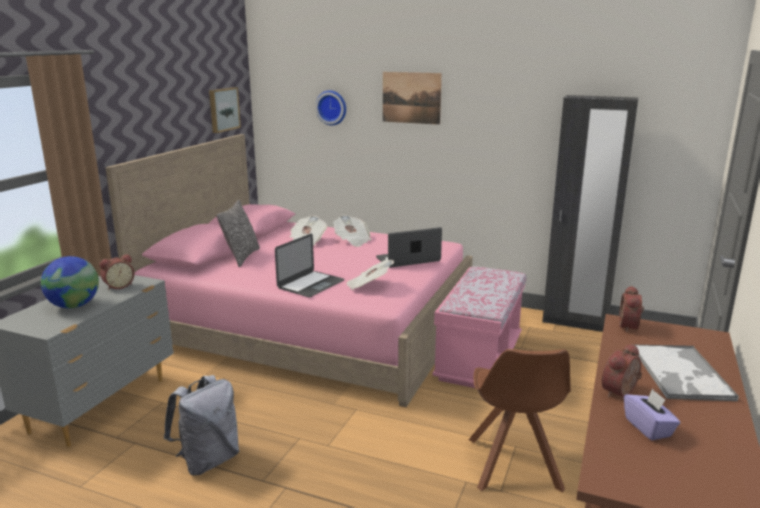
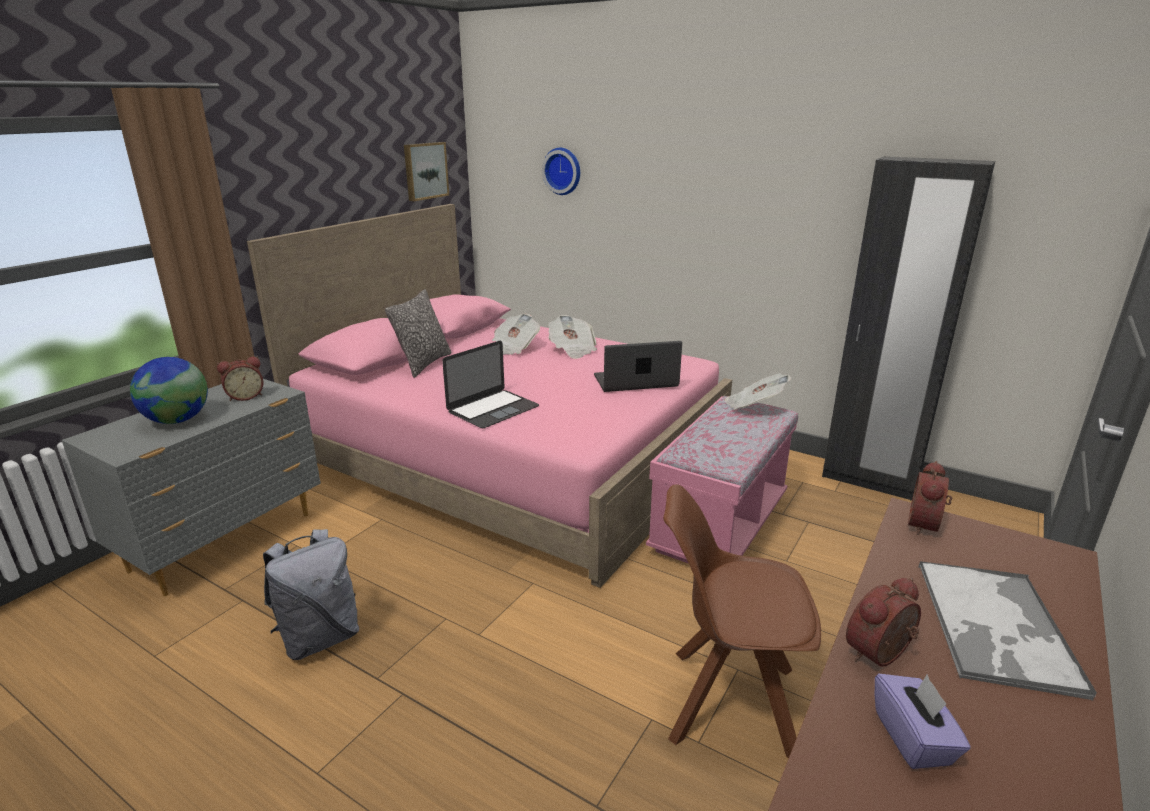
camera: 10 degrees right, 5 degrees up
(369, 286) = (567, 418): newspaper -> newspaper (754, 406)
(411, 98) = (664, 158): picture -> none
(514, 466) = (728, 702): brown chair -> brown chair turned 90 degrees clockwise

